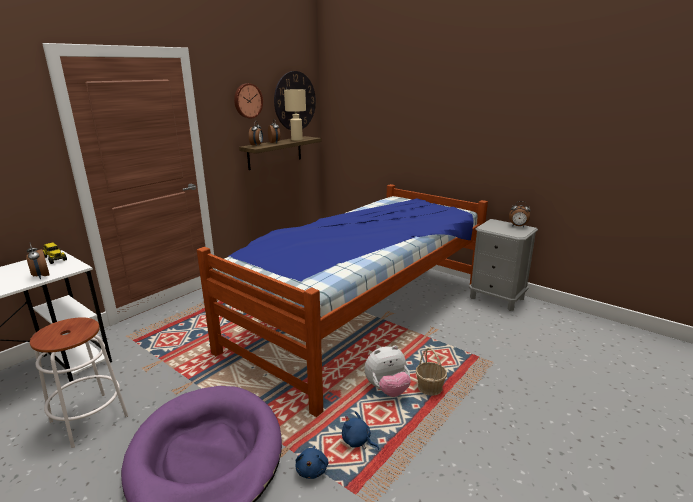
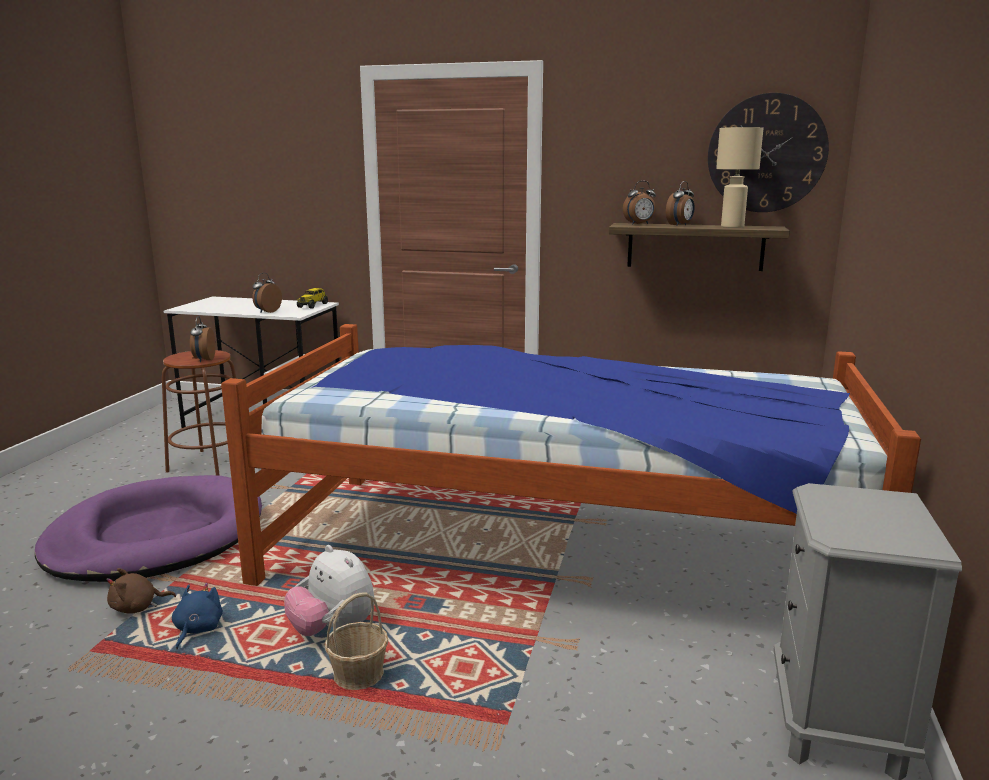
camera: 65 degrees right, 5 degrees down
(89, 419) = (209, 464): white stool -> brown stool
(247, 101) = (645, 146): wall clock -> none
(312, 469) = (137, 607): blue plush toy -> brown plush toy
(518, 226) = (913, 532): alarm clock -> alarm clock (203, 360)

